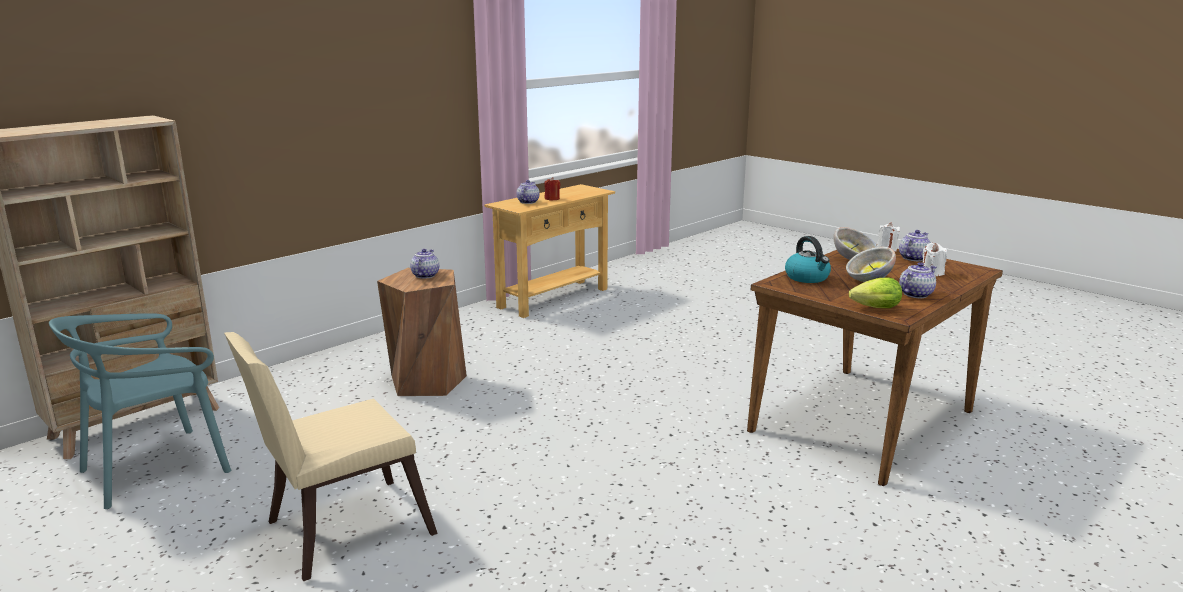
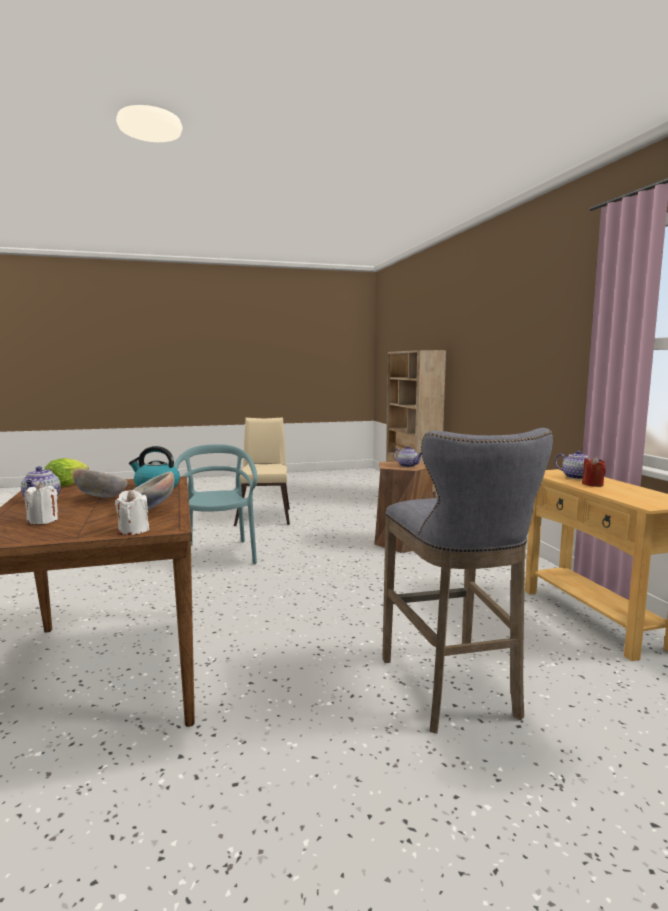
camera: 120 degrees right, 10 degrees down
(156, 468) = (359, 499): turquoise chair -> turquoise chair (217, 555)
(705, 321) = (453, 691): none -> grey stool
(913, 258) = (85, 530): teapot -> none

